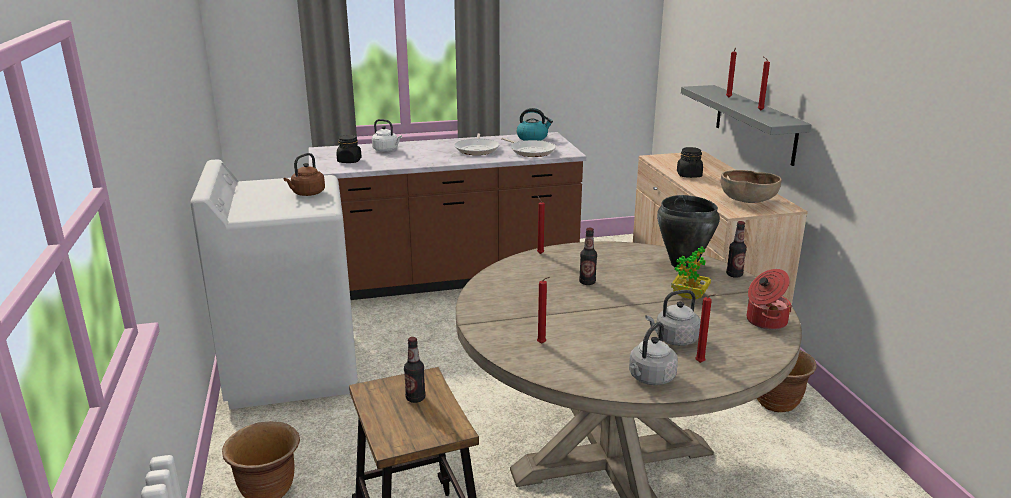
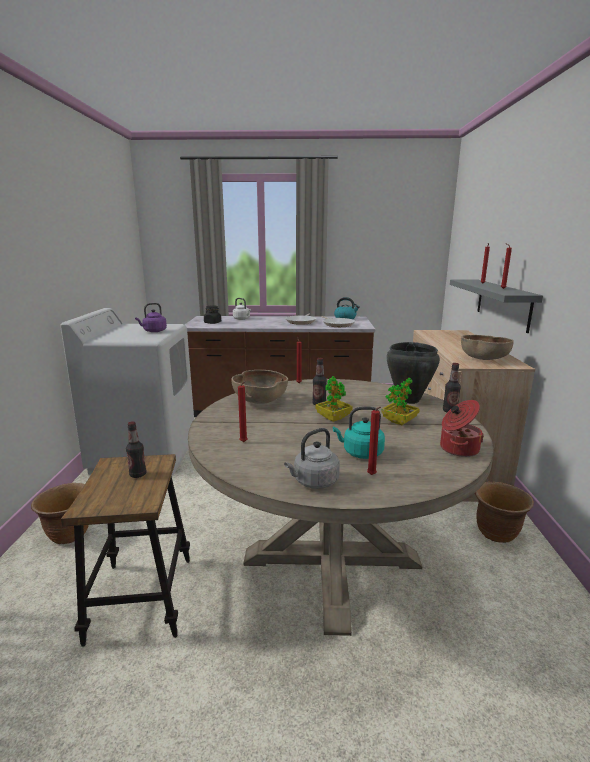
camera: 15 degrees right, 5 degrees down
(307, 194) = (153, 331): brown kettle -> purple kettle
(514, 286) = (260, 401): none -> brown bowl
(616, 299) = (333, 418): none -> potted plant
(674, 339) = (360, 453): grey kettle -> turquoise kettle
(689, 175) = (444, 342): black jar -> none

